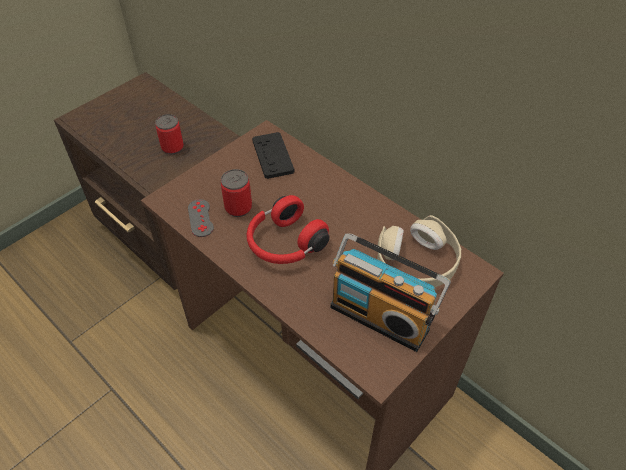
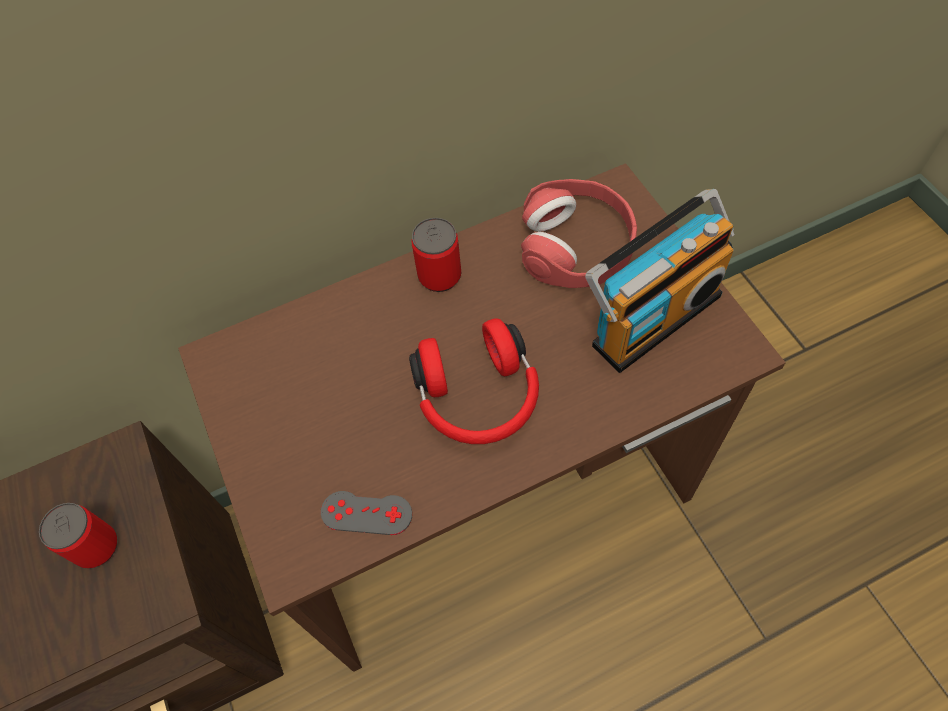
camera: 65 degrees left, 10 degrees up
(238, 208) = (371, 446): can -> can (439, 276)
(272, 156) = (276, 362): black game controller -> none
(416, 262) = (576, 245): beige headphones -> red headphones

